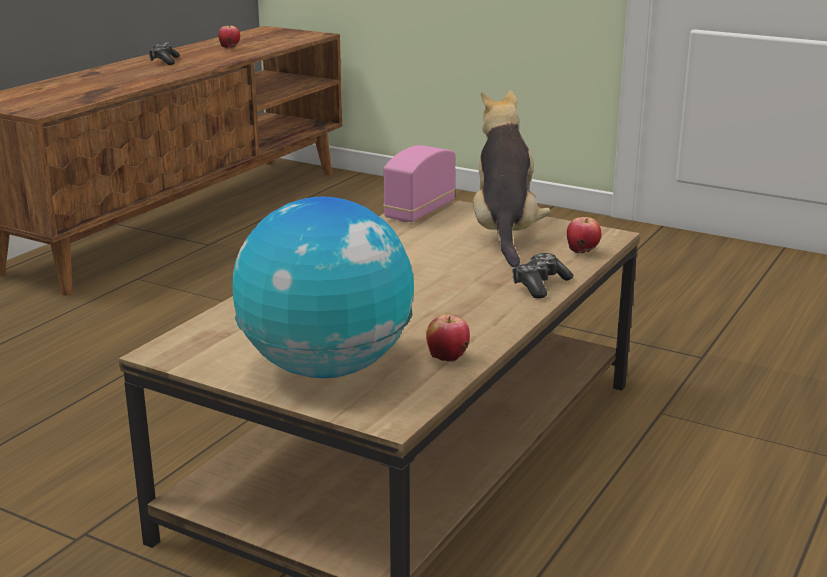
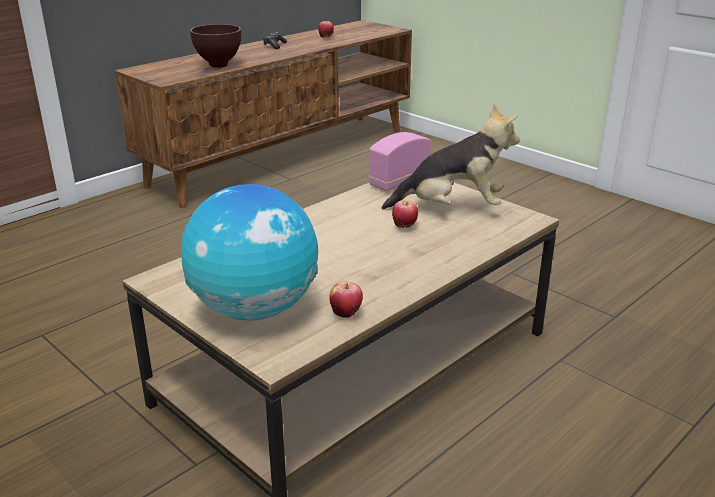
camera: 15 degrees right, 5 degrees up
(100, 89) = (217, 65): none -> brown bowl
(504, 233) = (452, 208): plush toy -> plush toy turned 75 degrees clockwise
(540, 285) = (453, 258): game controller -> none
(582, 252) = (503, 232): apple -> apple (405, 227)

